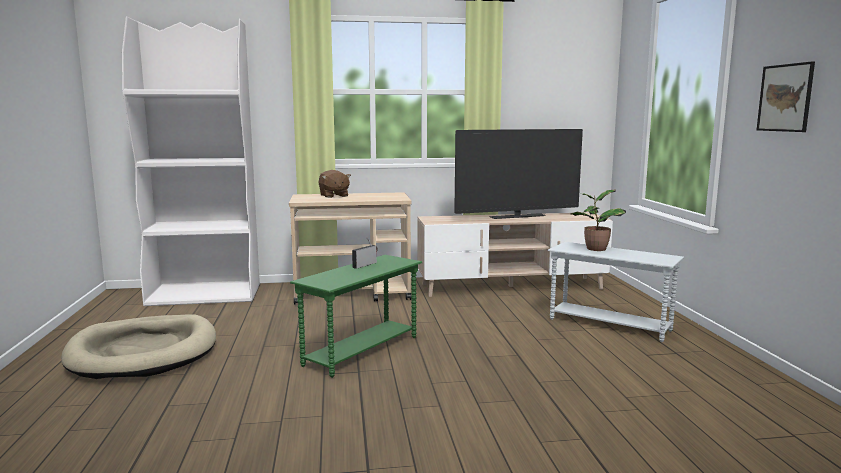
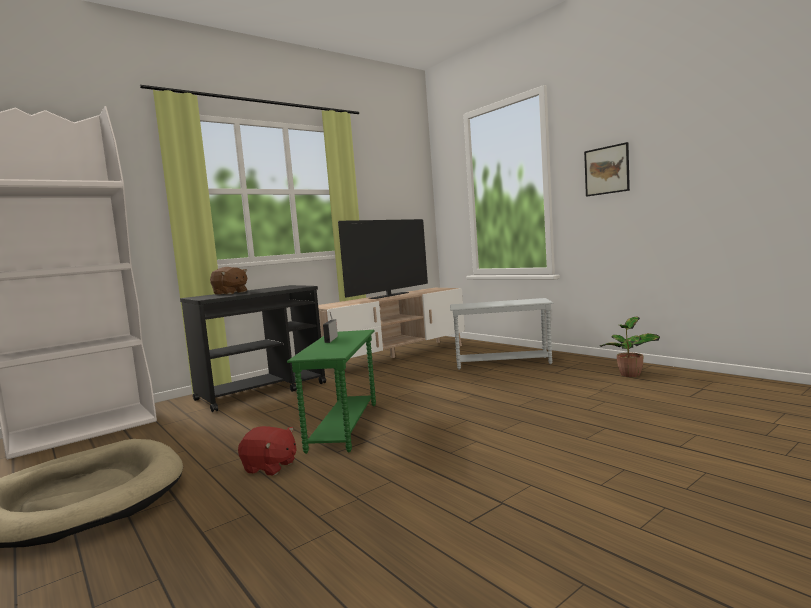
camera: 30 degrees left, 5 degrees down
(265, 370) = (270, 467): none -> red plush toy
(353, 294) = (262, 391): beige cart -> black cart
(595, 249) = (482, 303): potted plant -> potted plant (630, 375)

